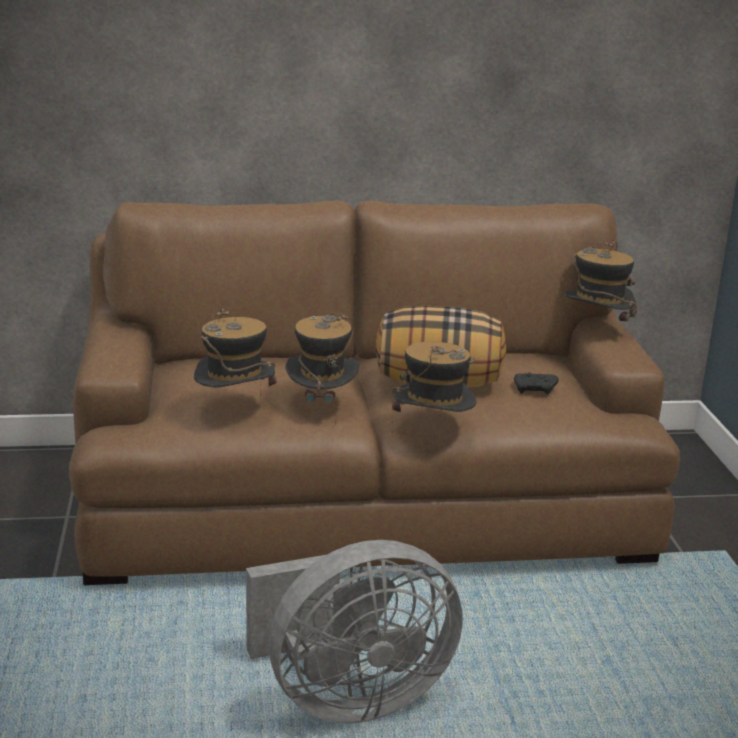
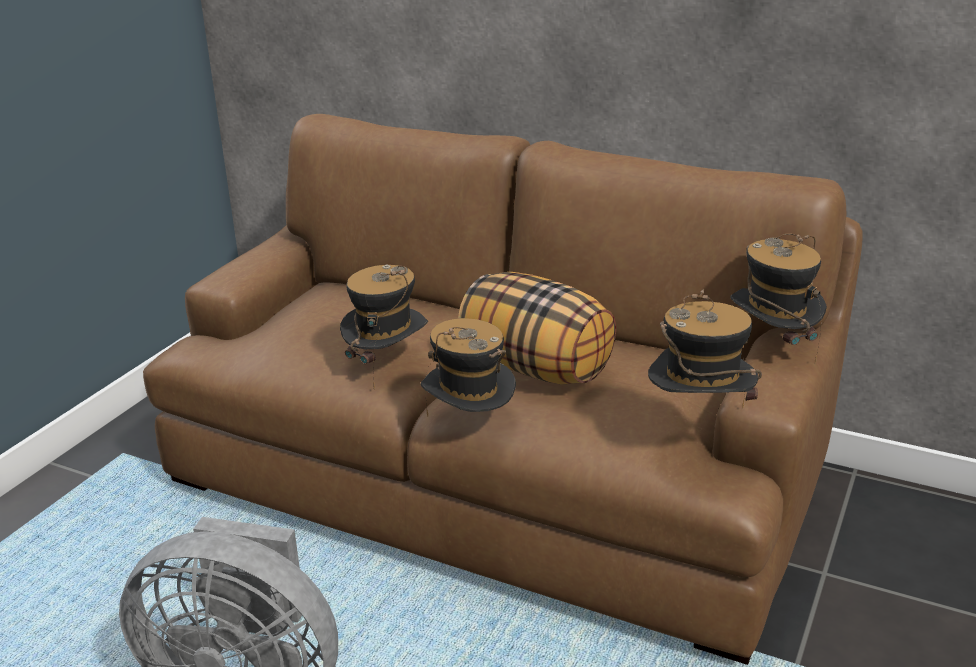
camera: 35 degrees right, 5 degrees up
(235, 410) = (299, 349): hat -> hat (699, 420)
(535, 390) = (633, 405): black game controller -> none

